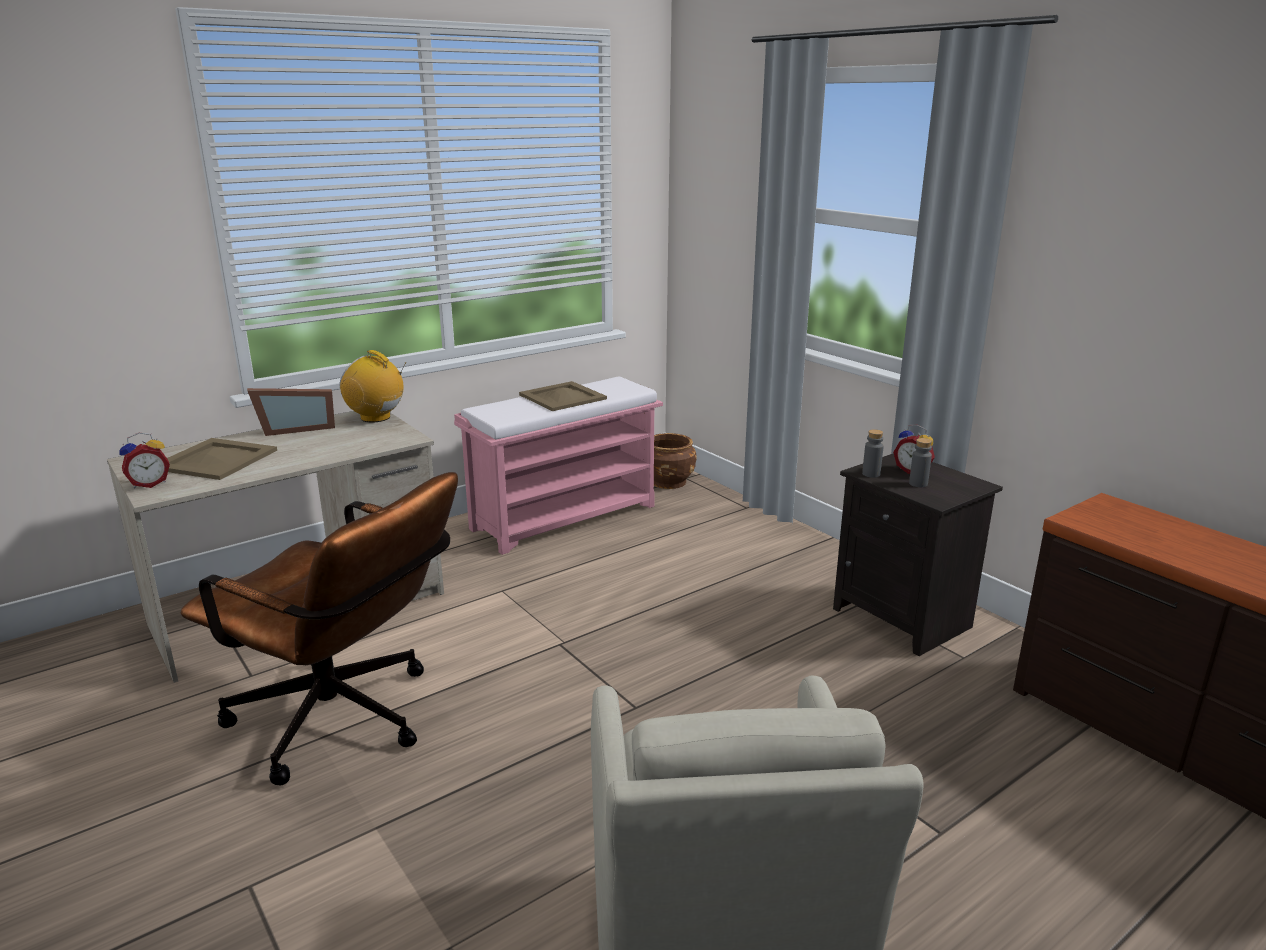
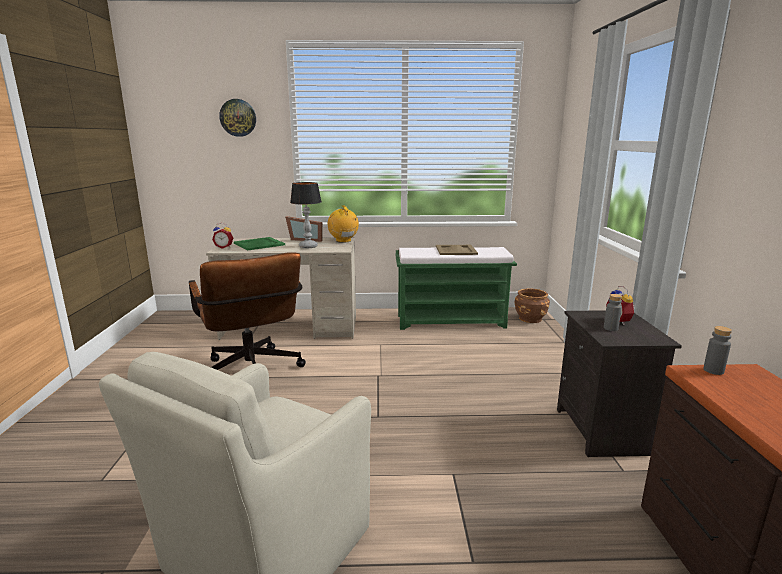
camera: 35 degrees right, 5 degrees down
(77, 183) = (238, 118): none -> wall clock
(214, 460) = (258, 244): beige tray -> green tray
(331, 444) = (308, 246): none -> table lamp
(565, 516) = (451, 321): pink bench -> green bench
(871, 474) = (583, 316): grey bottle -> grey bottle (713, 370)

